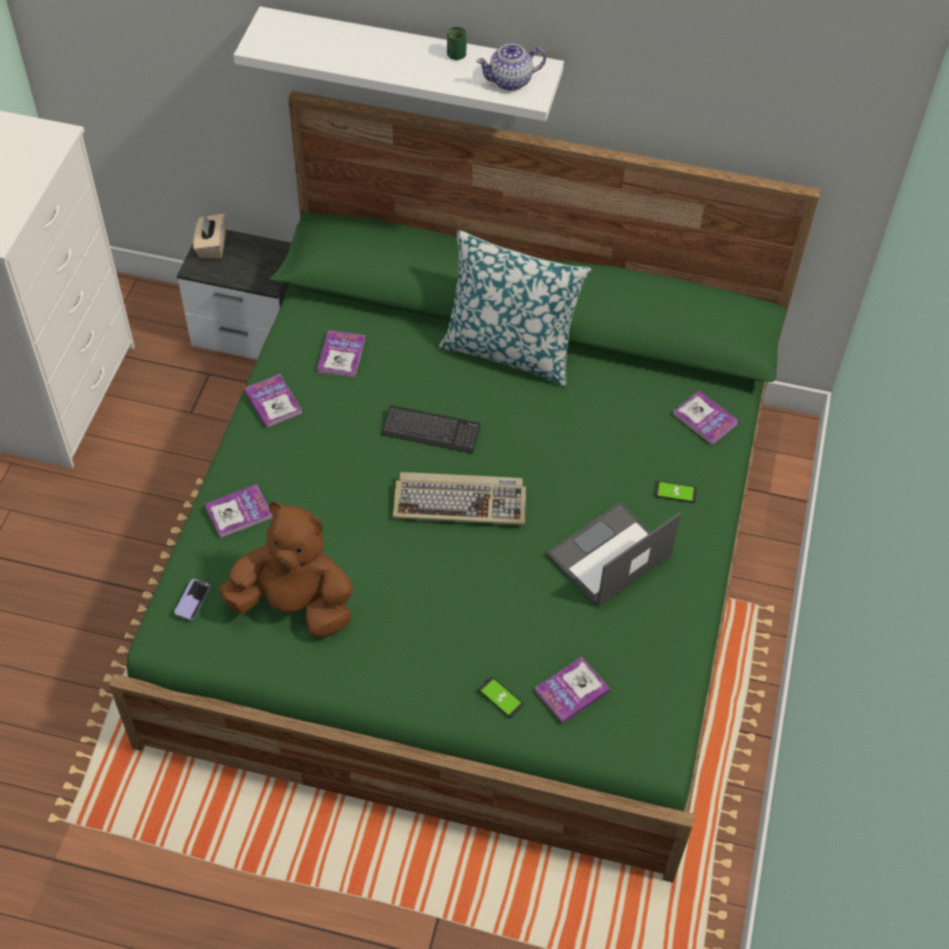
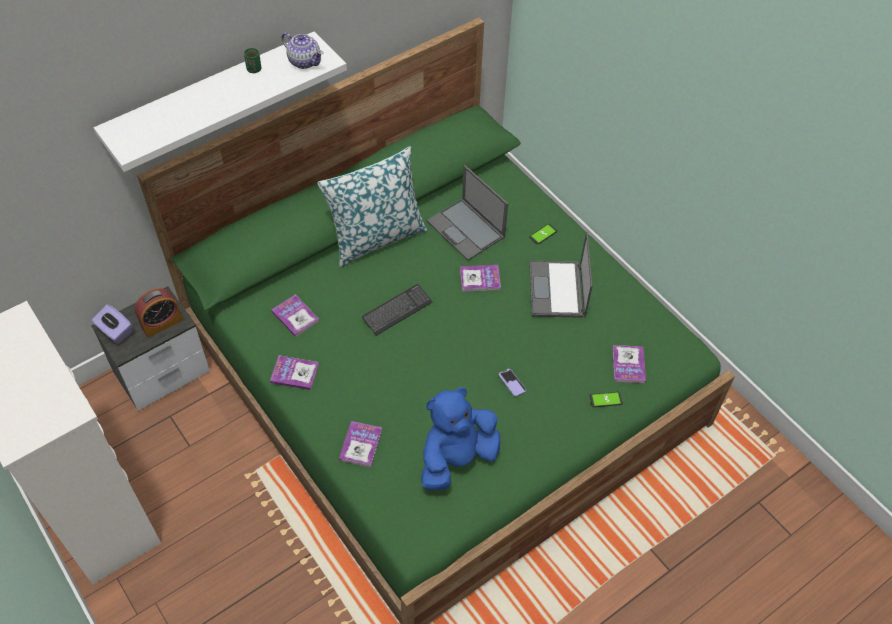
camera: 50 degrees left, 0 degrees up
(192, 600) = (405, 511): phone -> phone (512, 383)
(211, 246) = (115, 331): beige tissue box -> purple tissue box
(253, 271) = (162, 323): none -> alarm clock
(294, 605) = (457, 459): brown plush toy -> blue plush toy
(460, 501) = (460, 330): keyboard -> none
(511, 81) = (304, 61): teapot -> teapot turned 75 degrees counterclockwise
(604, 419) = (466, 229): none -> laptop
(705, 419) = (508, 189): book -> book (480, 279)

